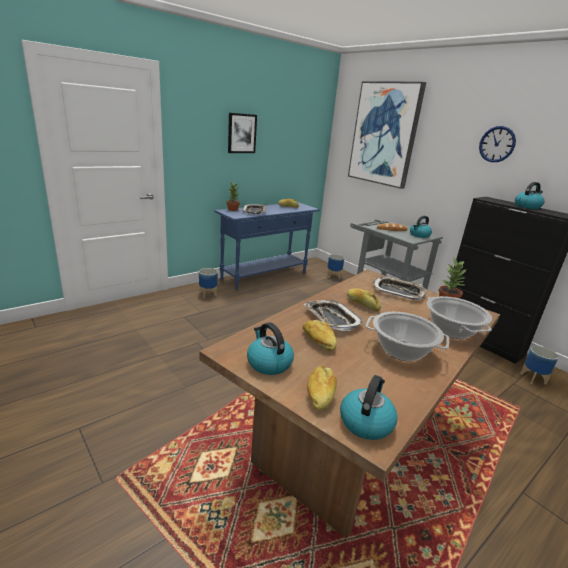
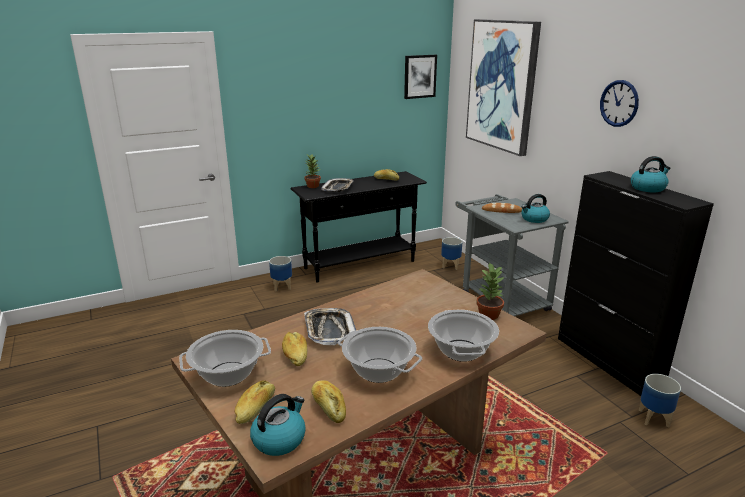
camera: 15 degrees right, 0 degrees up
(241, 133) = (321, 96): picture -> picture (419, 76)
(265, 276) = (360, 265): blue console table -> black console table
(268, 363) = (227, 374): kettle -> cooking pot
(362, 304) = (378, 314): bread -> bread (328, 407)
(398, 291) = (437, 299): tray -> none

